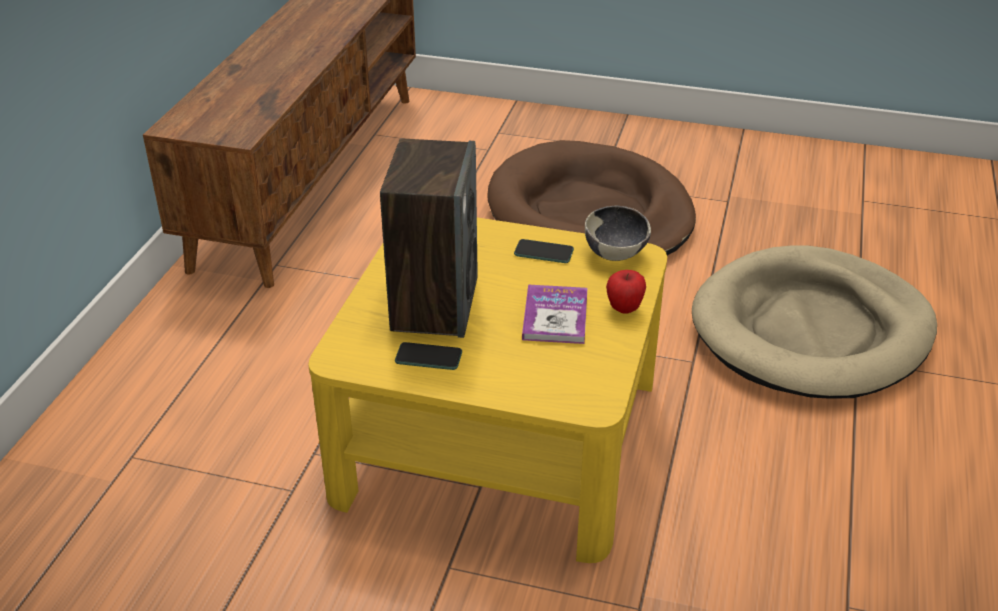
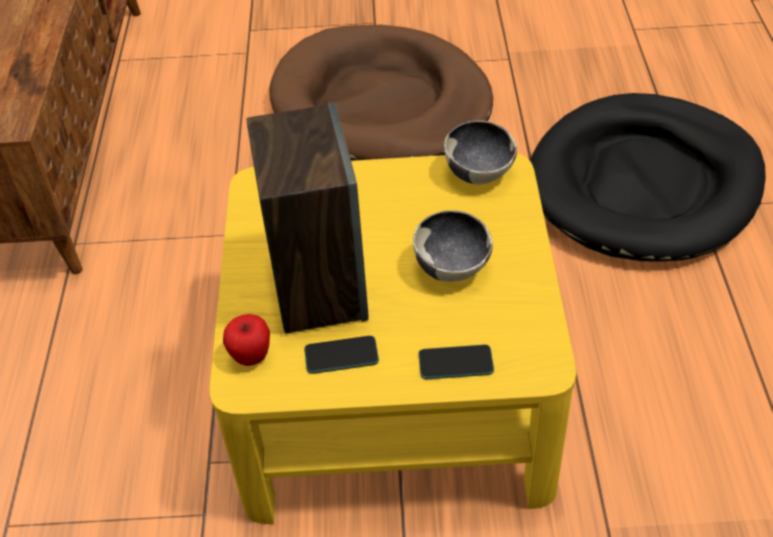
camera: 15 degrees left, 10 degrees up
(543, 252) = (404, 190): phone -> phone (456, 363)
(555, 316) = (452, 267): book -> bowl
(624, 308) = (518, 239): apple -> apple (251, 357)
(811, 330) = (644, 184): beige dog bed -> black dog bed

